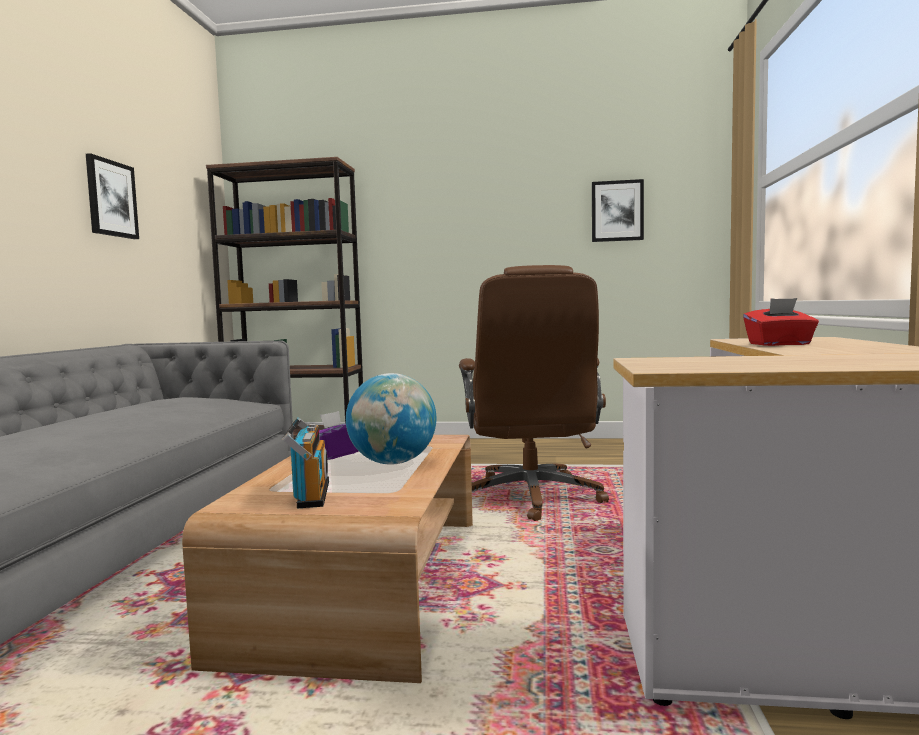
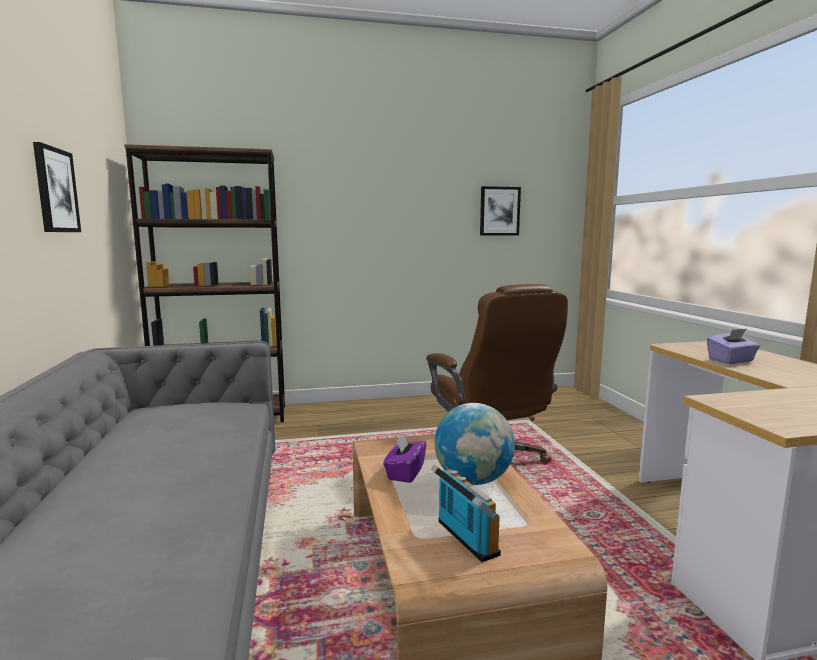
camera: 20 degrees left, 5 degrees up
(779, 344) = (731, 361): red tissue box -> purple tissue box

